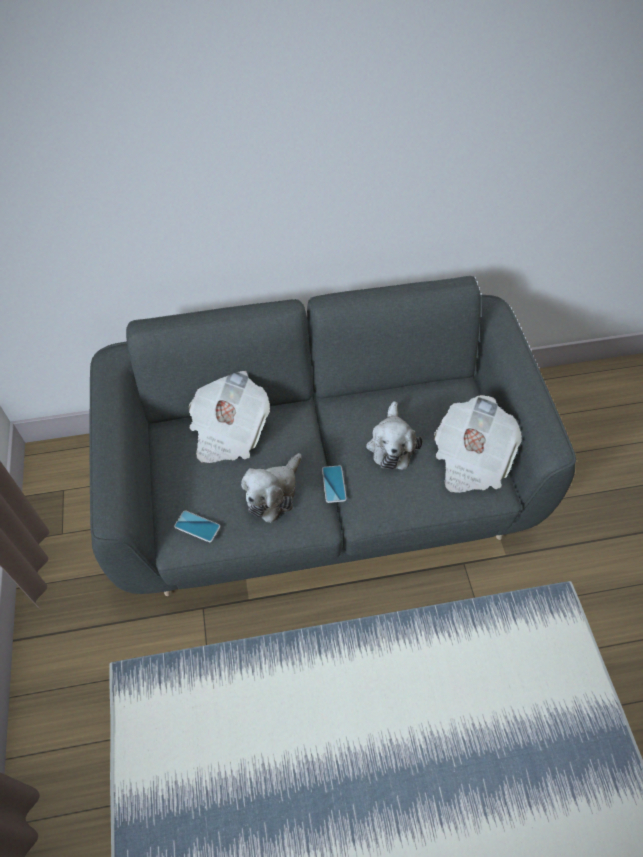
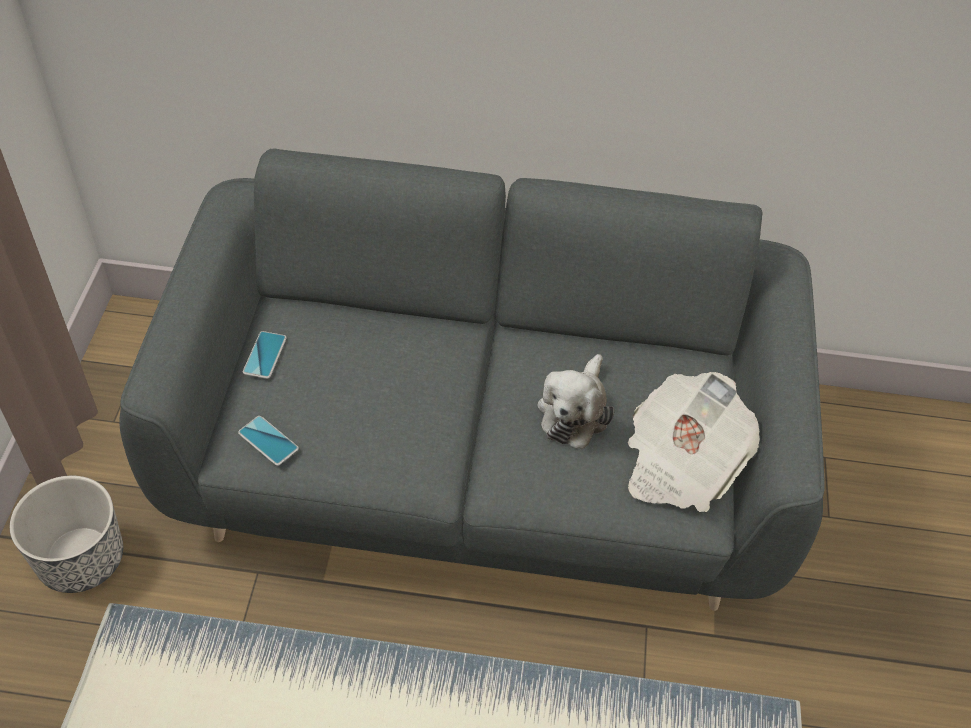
camera: 15 degrees right, 5 degrees down
(77, 637) = (81, 558): none -> planter
(228, 431) = (357, 333): newspaper -> none
(274, 493) = (386, 429): plush toy -> none
(333, 484) = (473, 441): phone -> phone (264, 355)

